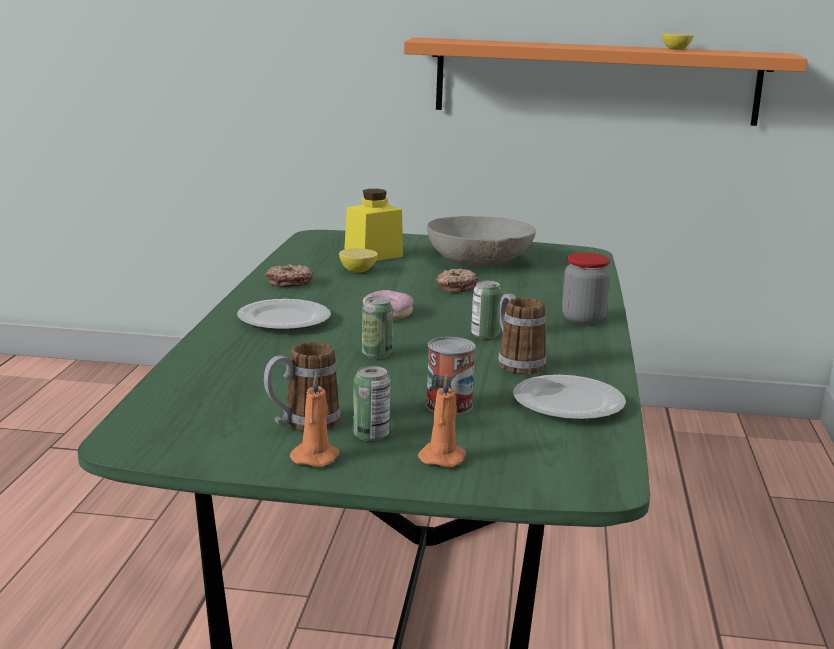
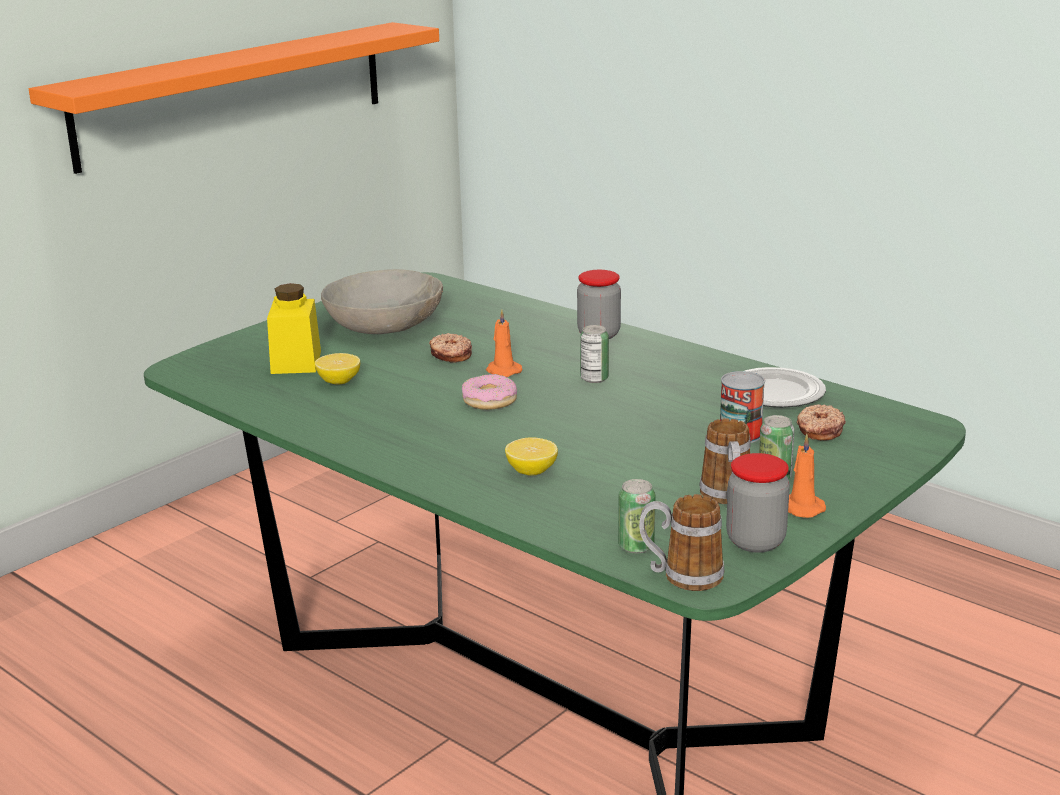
camera: 55 degrees left, 5 degrees up
(225, 450) = (755, 541): none -> jar
(283, 320) = (451, 449): plate -> none
(289, 282) = (331, 420): donut -> donut (819, 430)
(376, 354) = (593, 431): can -> can (636, 546)
(443, 457) = (838, 462): orange candle -> orange candle (502, 371)
(516, 363) = (672, 386): mug -> mug (681, 576)
(676, 49) = (314, 41): lemon -> lemon (531, 471)

